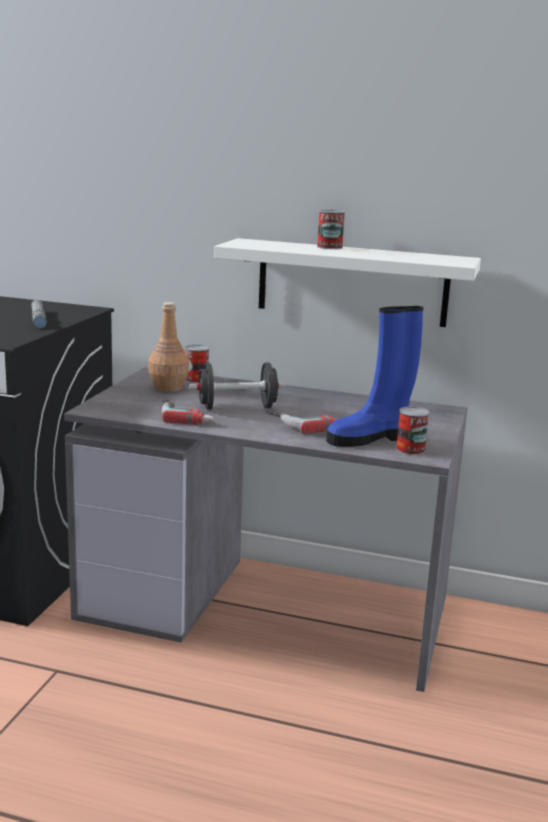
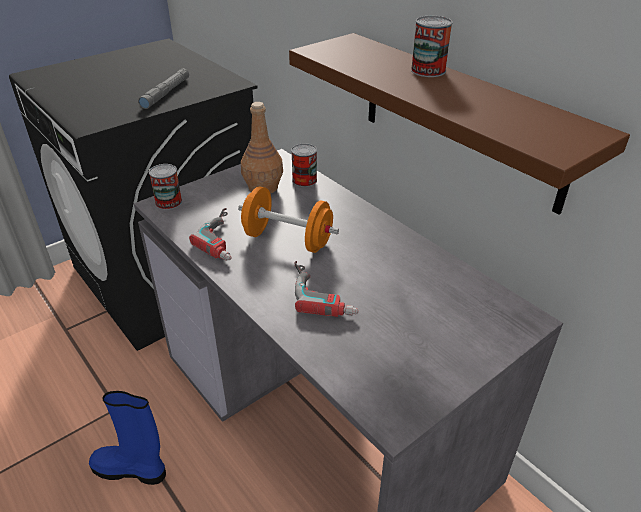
camera: 35 degrees right, 20 degrees up
(237, 407) = (288, 239): black dumbbell -> orange dumbbell
(352, 282) = (460, 119): white shelf -> brown shelf
(370, 438) = (363, 349): blue boot -> blue boot (131, 470)
(410, 449) = (387, 392): can -> can (168, 202)

